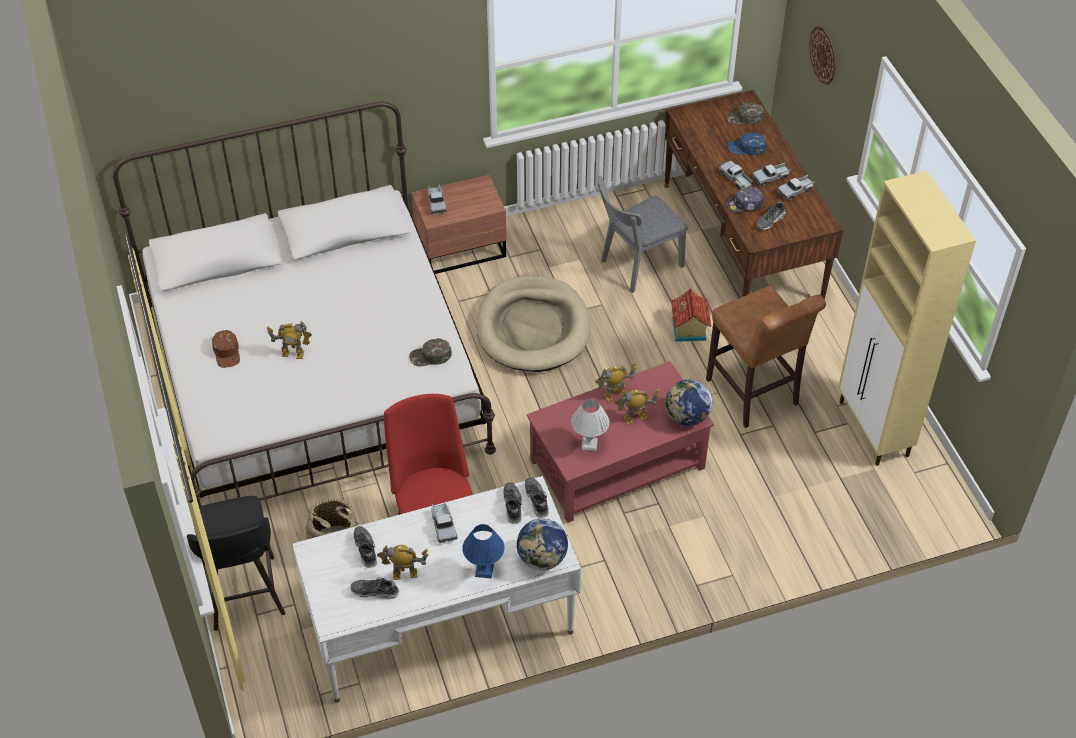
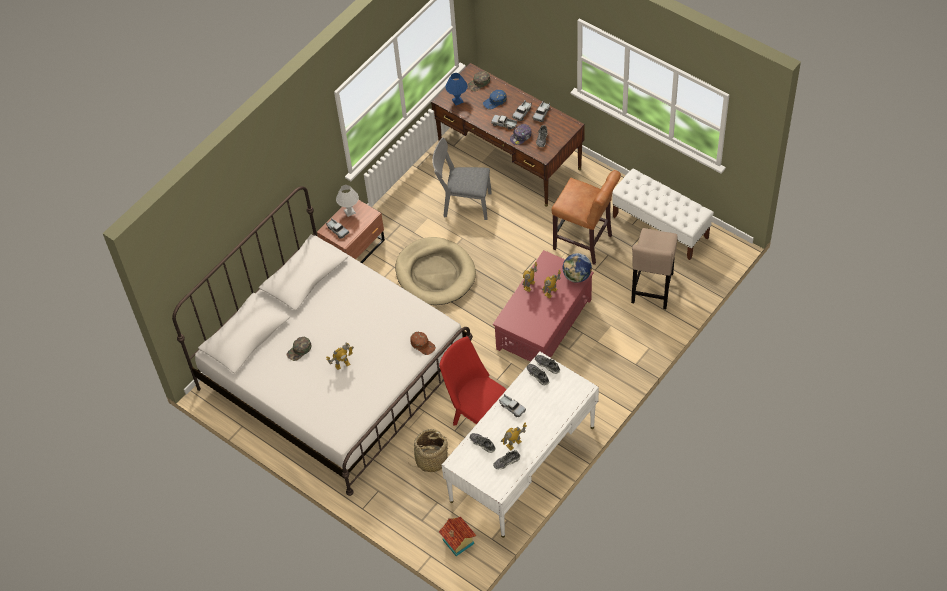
camera: 30 degrees left, 5 degrees up
(227, 352) = (304, 385): brown cap -> brown cap (423, 344)
(244, 596) = (406, 515): black stool -> none
(430, 356) = (420, 321): green cap -> green cap (299, 350)
(484, 570) = (552, 417): blue table lamp -> blue table lamp (457, 101)
(542, 558) = (576, 393): globe -> none
(589, 444) = (539, 320): white table lamp -> white table lamp (350, 211)
(637, 266) = (463, 204): grey chair -> grey chair turned 75 degrees clockwise
(688, 329) = (521, 226): toy house -> toy house (457, 542)
(796, 503) = (652, 290): none -> beige stool
(823, 55) = (522, 28): wall clock -> none
(874, 430) = (660, 227): beige cabinet -> white bench

